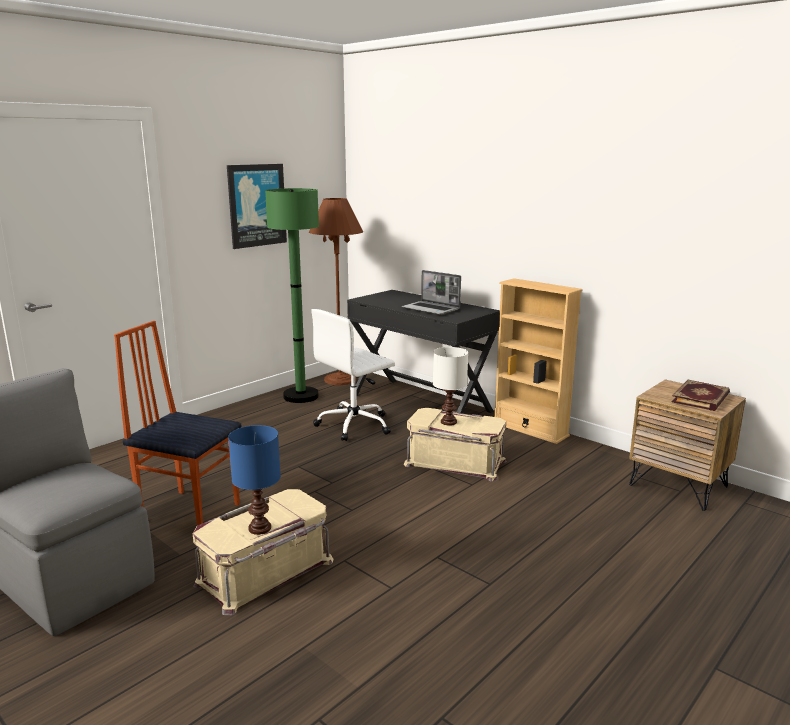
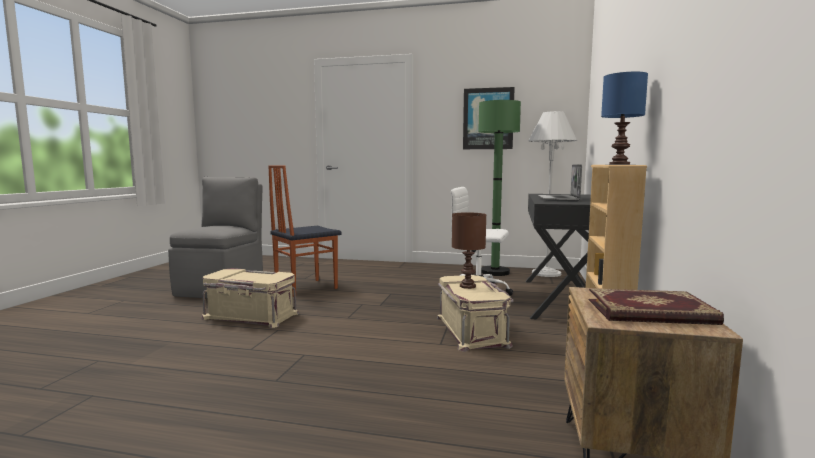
camera: 60 degrees right, 10 degrees down
(190, 511) = (305, 288): chair -> chair turned 120 degrees counterclockwise
(260, 528) = (237, 277): blue table lamp -> blue table lamp (620, 164)
(340, 379) = (546, 273): brown floor lamp -> white floor lamp
(448, 422) = (467, 286): white table lamp -> brown table lamp

